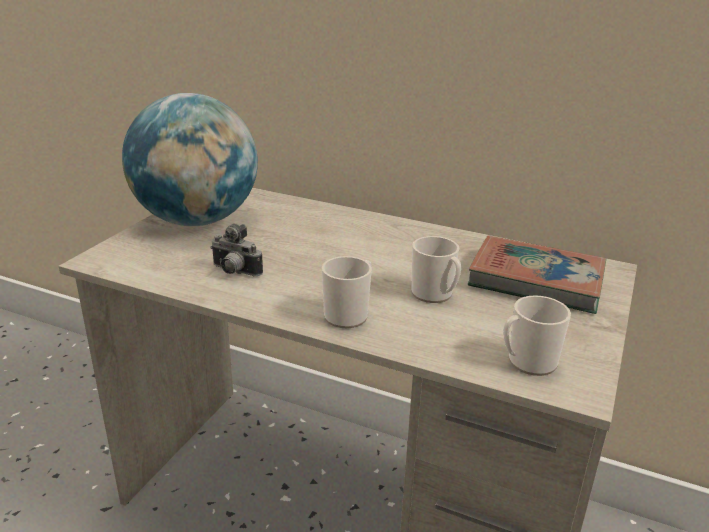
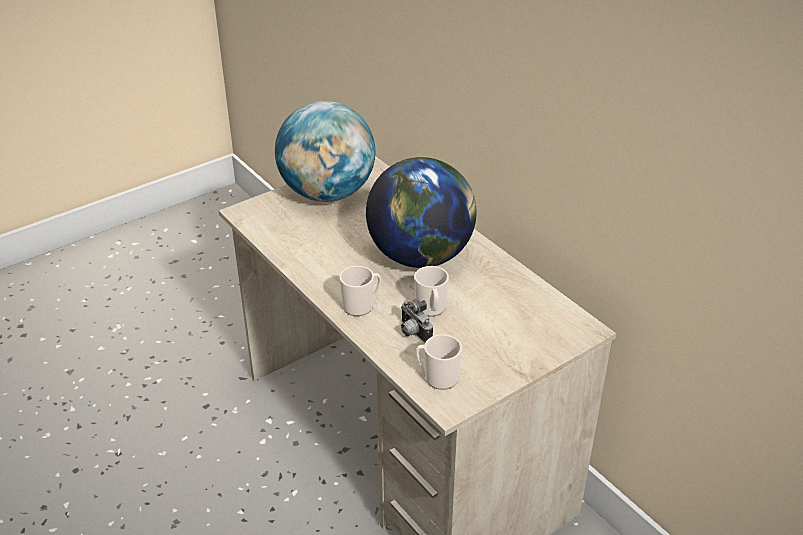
camera: 30 degrees right, 10 degrees up
(234, 272) = (317, 249): camera -> camera (413, 332)
(366, 250) = (421, 256): none -> globe
(536, 280) = (516, 321): book -> none

